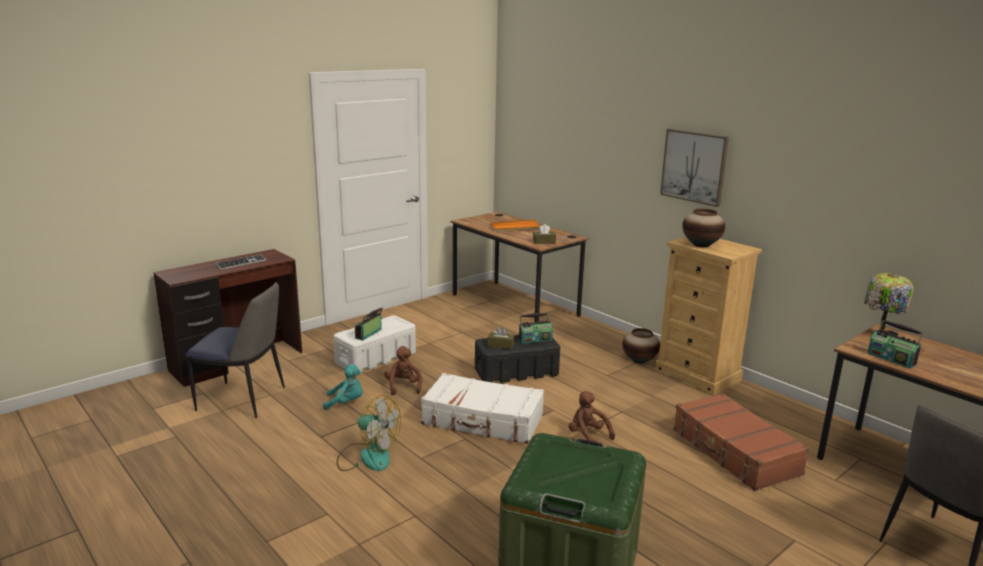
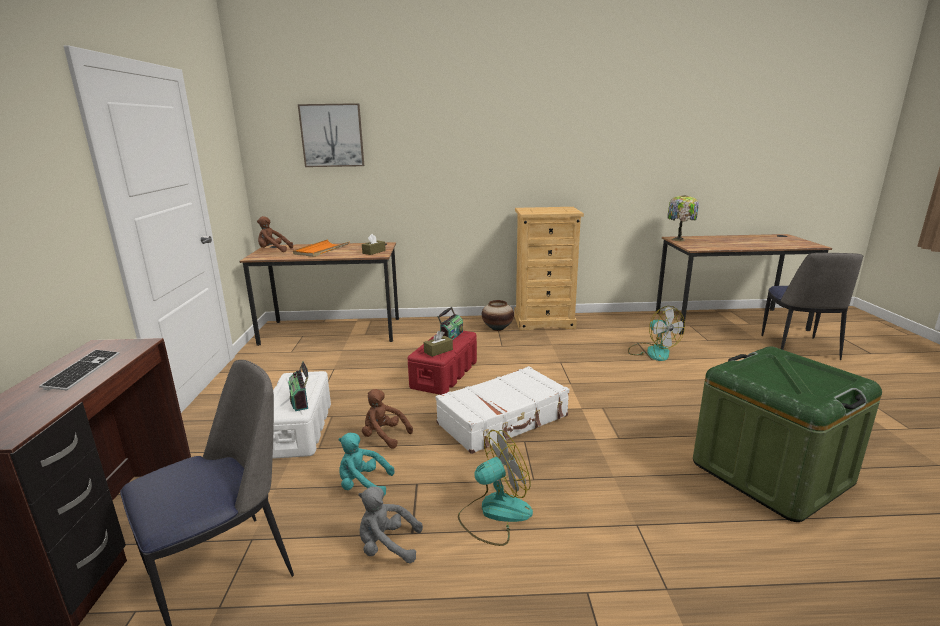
camera: 50 degrees left, 0 degrees up
(302, 433) = (387, 546): none -> grey plush toy
(346, 403) = (363, 485): turquoise plush toy -> turquoise plush toy turned 120 degrees counterclockwise
(517, 372) = (445, 374): black storage box -> red storage box
(588, 436) = (581, 387): brown plush toy -> brown plush toy (273, 251)
(694, 166) = (502, 151): picture -> picture (332, 135)
(701, 245) = (542, 211): vase -> none
(734, 452) = (652, 351): brown suitcase -> fan
(892, 359) = (716, 247): radio -> none

